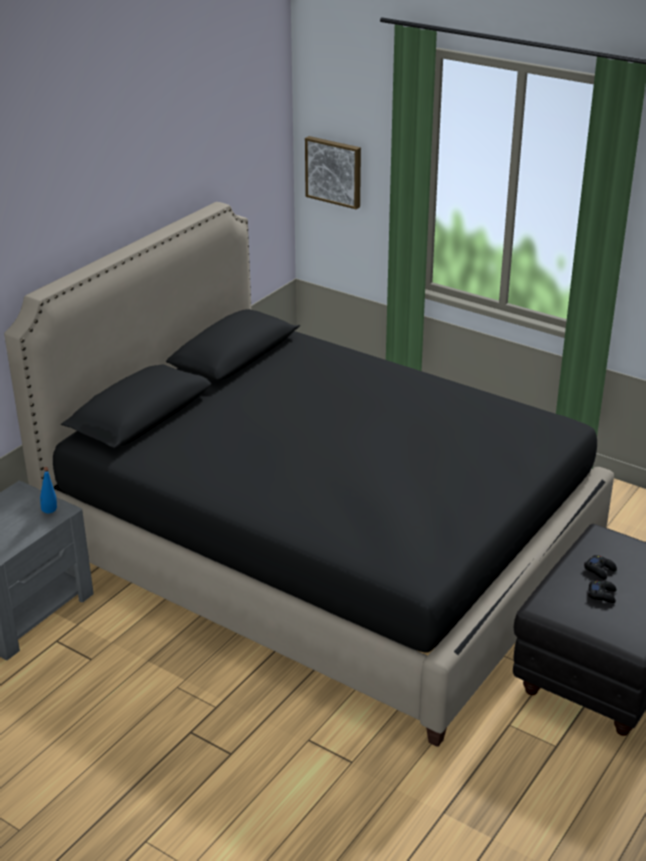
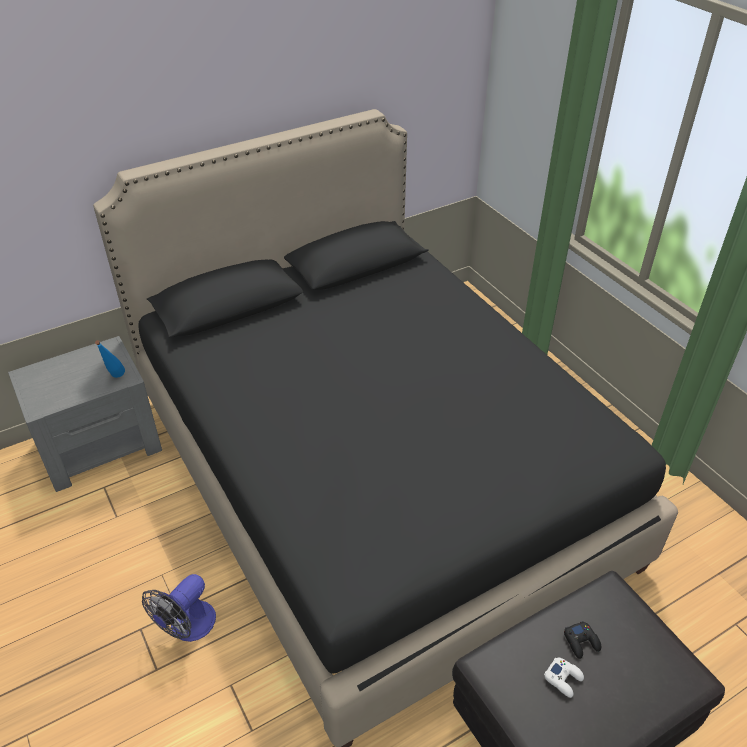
camera: 25 degrees right, 10 degrees up
(235, 715) = (187, 628): none -> fan
(334, 171) = (518, 98): picture -> none
(602, 594) = (563, 679): black game controller -> white game controller

